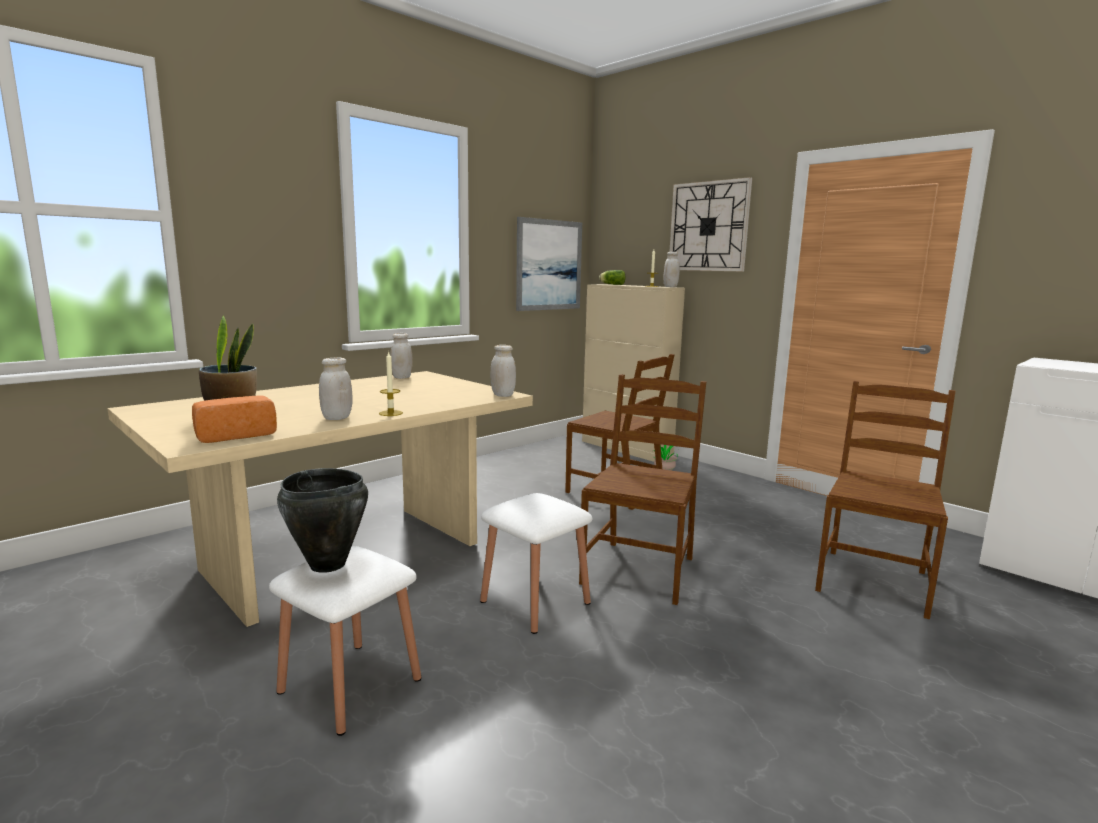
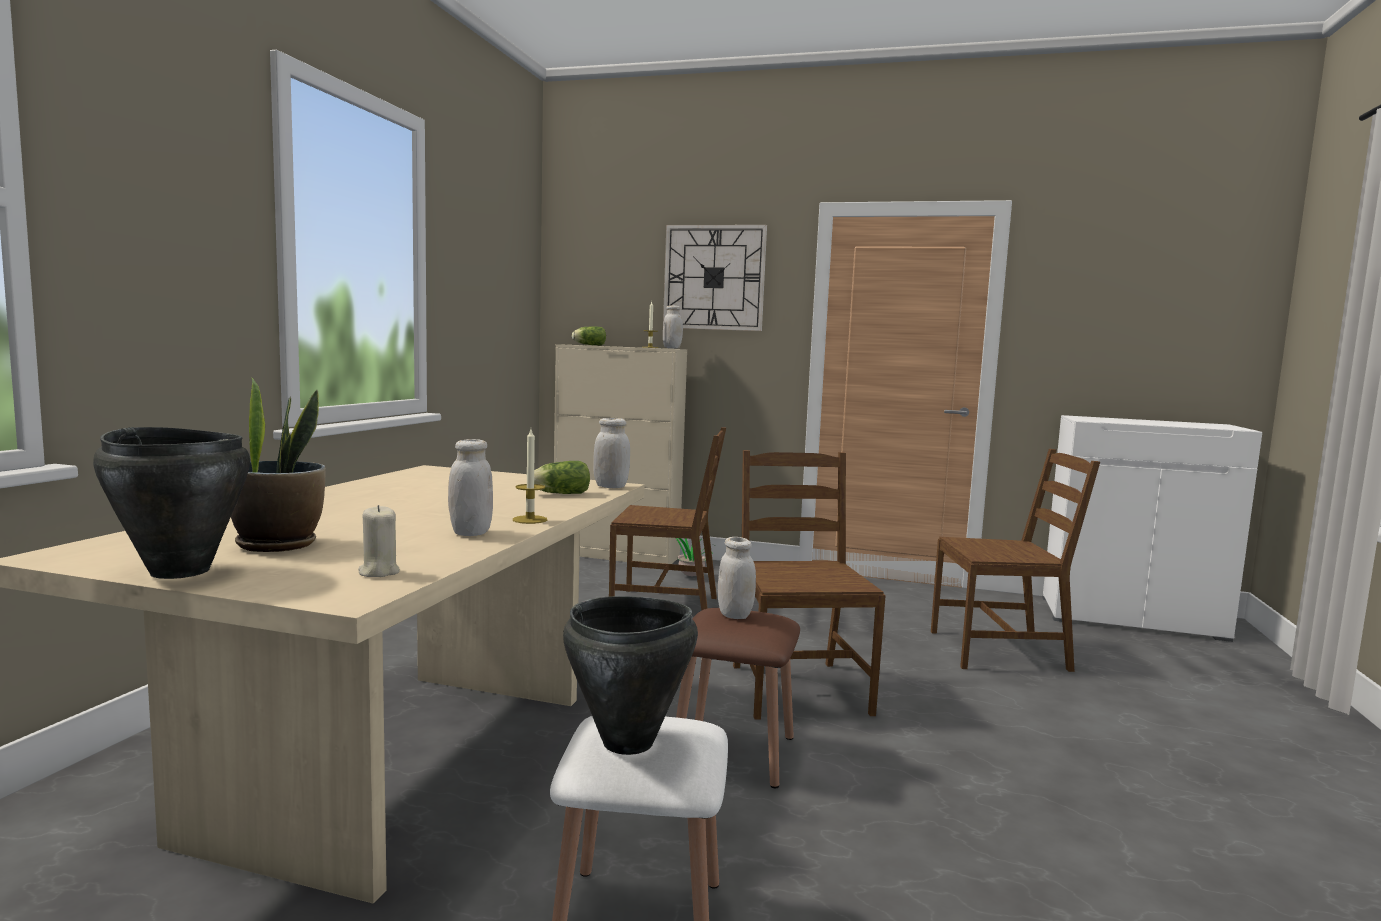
camera: 30 degrees left, 5 degrees down
(159, 422) = (180, 571): none -> black cooking pot
(234, 435) = (379, 572): bread -> beige candle
(402, 377) = (413, 475): white jar -> white jar (735, 615)
(455, 397) = (558, 494): none -> lettuce
(535, 602) = (733, 752): white stool -> brown stool
(549, 265) = (505, 318): picture -> none
(872, 581) = (999, 651): brown chair -> brown chair turned 90 degrees clockwise

